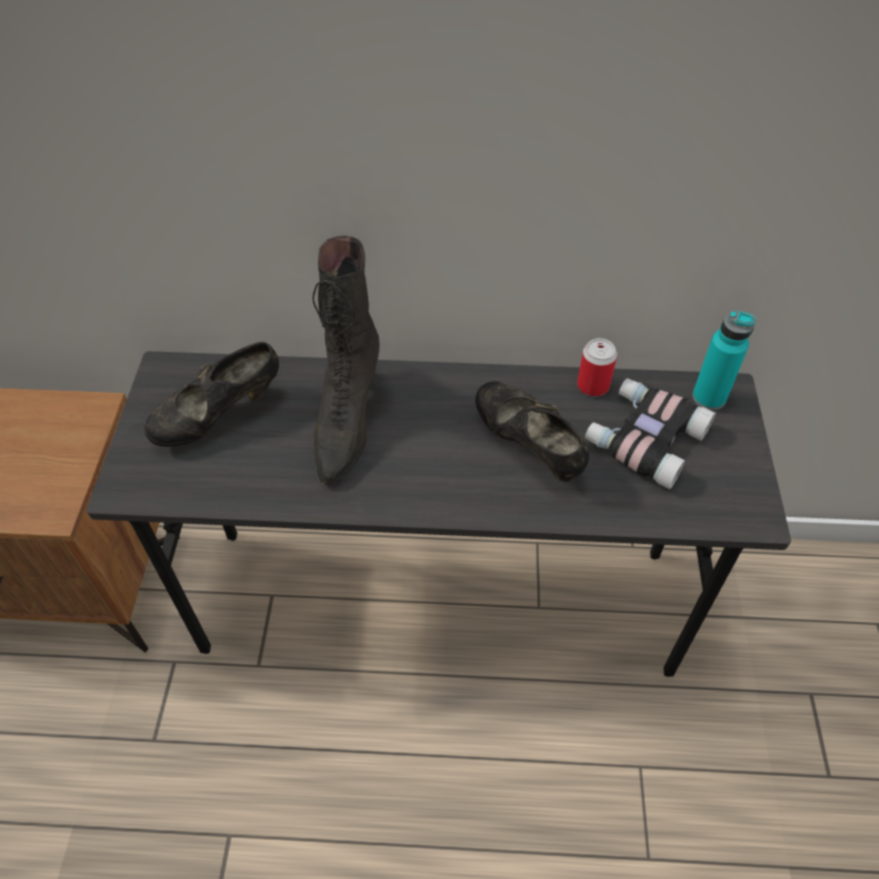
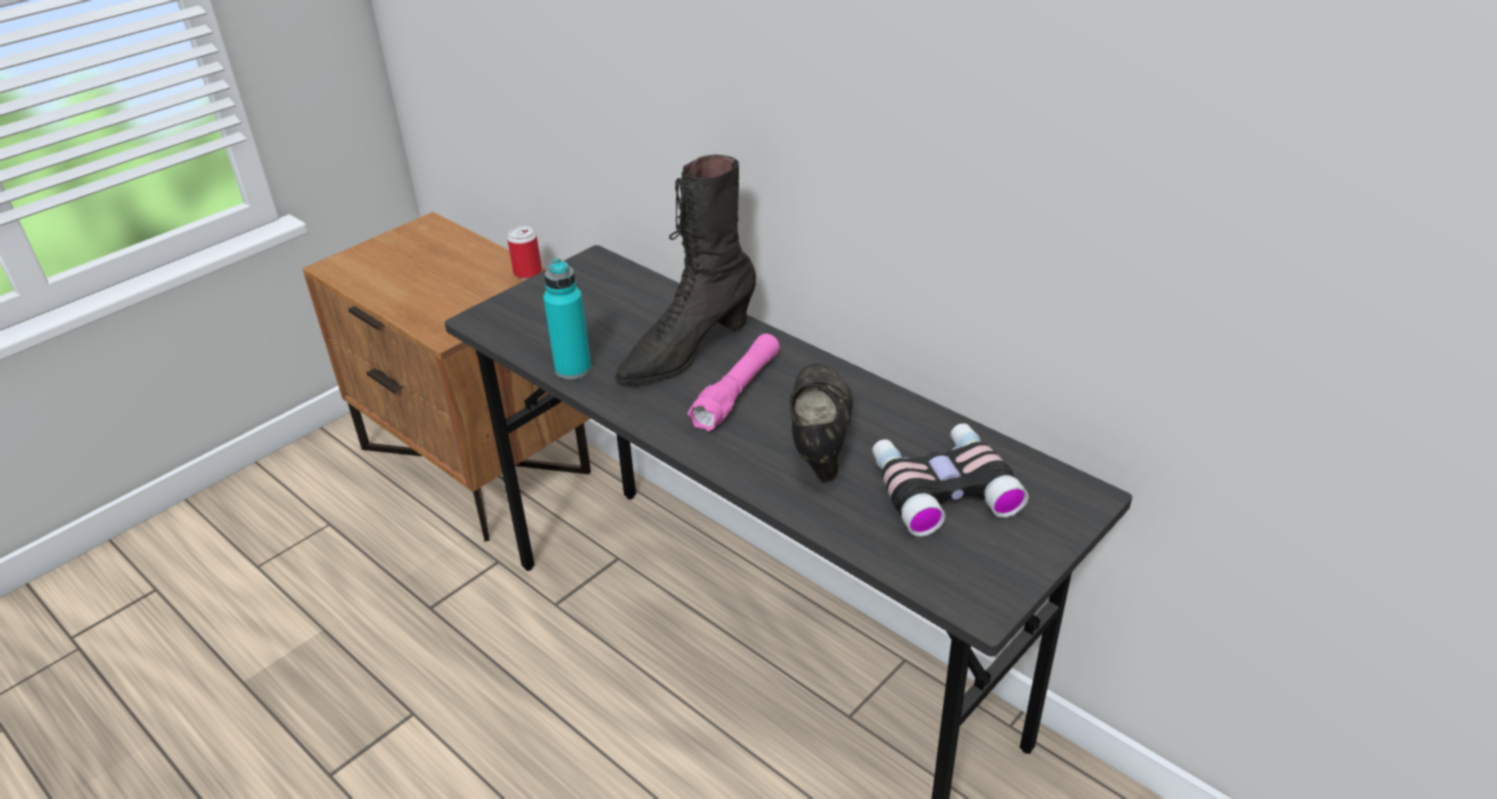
camera: 40 degrees right, 15 degrees down
(219, 416) = (597, 306): black shoe -> none
(426, 437) = (737, 392): none -> pink flashlight
(593, 385) = (940, 426): can -> can (527, 272)
(709, 397) = (1055, 490): turquoise bottle -> turquoise bottle (573, 369)

